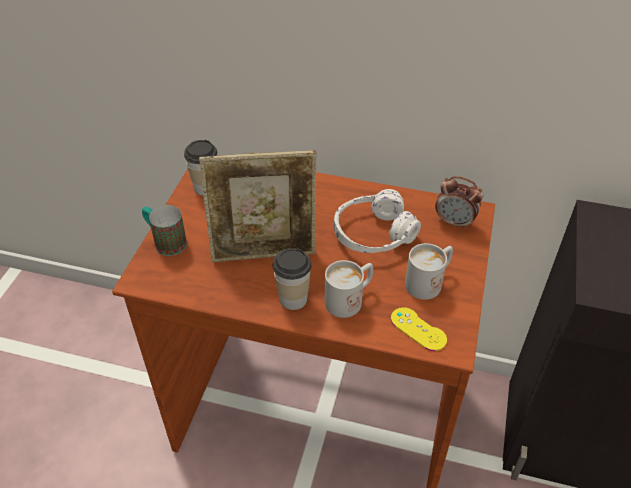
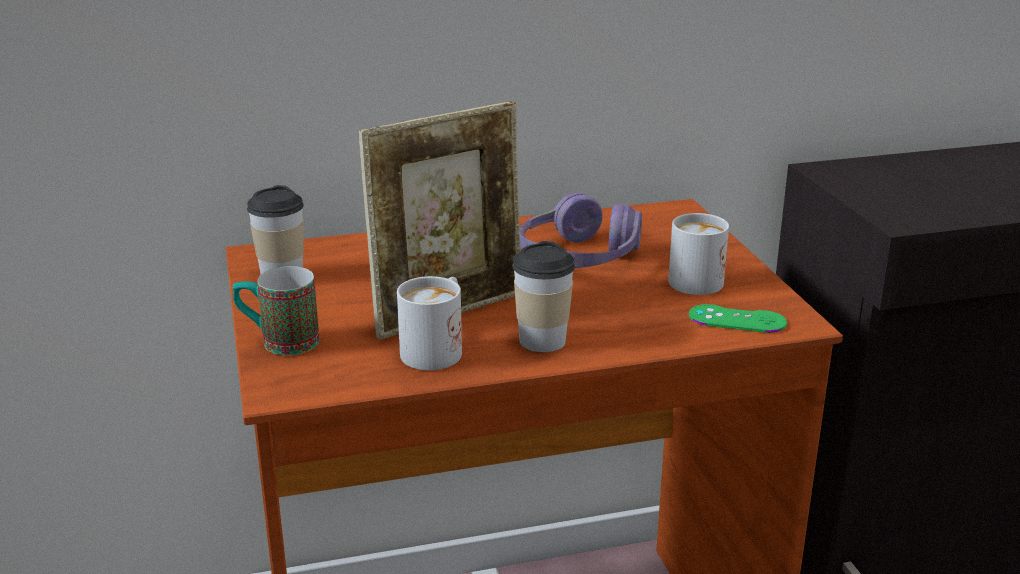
camera: 30 degrees left, 20 degrees down
(350, 299) = (619, 319): white mug -> white mug (437, 348)
(373, 234) = (578, 257): white headphones -> purple headphones
(418, 329) = (737, 319): yellow game controller -> green game controller
(454, 222) = (667, 223): alarm clock -> none

